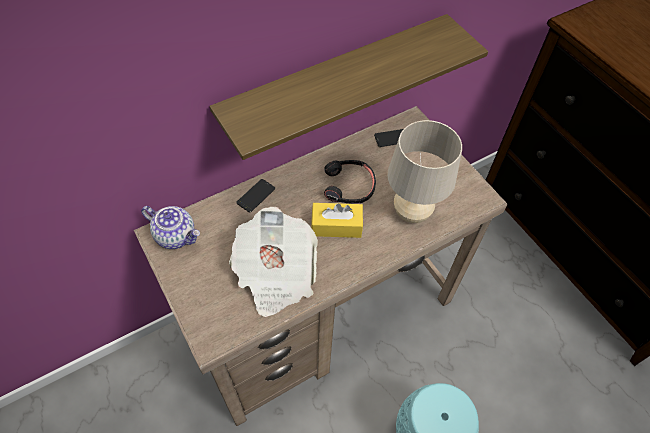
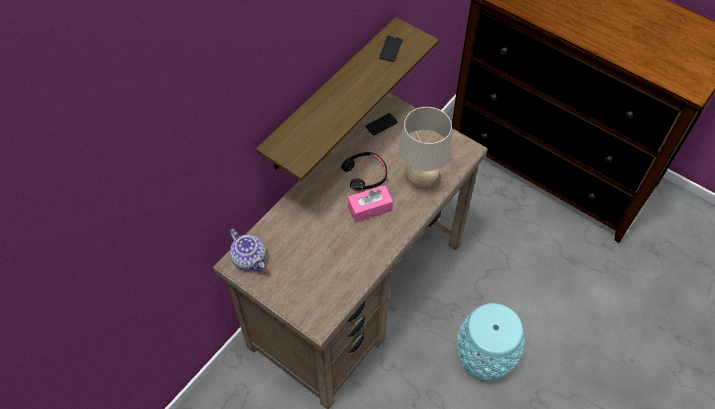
camera: 20 degrees left, 0 degrees up
(176, 235) = (250, 259): teapot -> teapot turned 45 degrees clockwise
(256, 196) = (296, 207): phone -> phone (390, 49)
(275, 274) = (341, 260): newspaper -> none
(336, 226) = (370, 208): yellow tissue box -> pink tissue box

